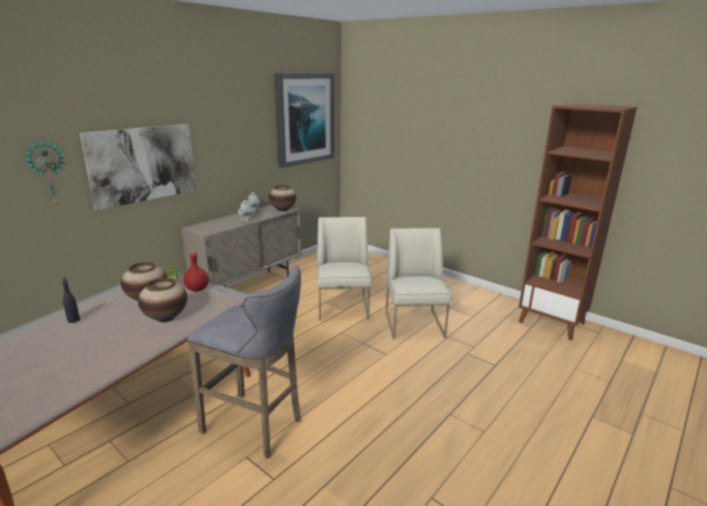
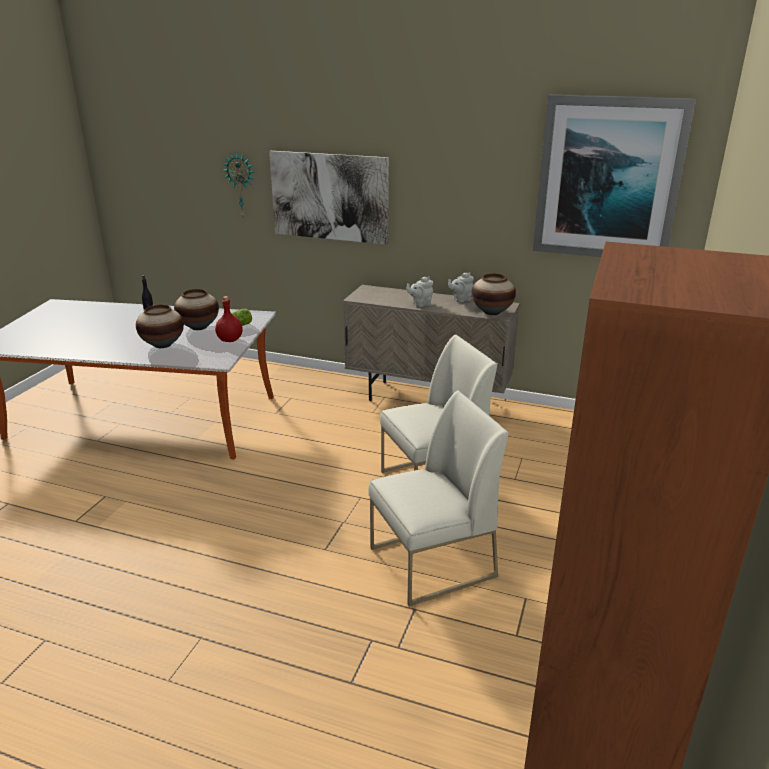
camera: 70 degrees right, 5 degrees up
(256, 426) = (149, 488): grey stool -> none

